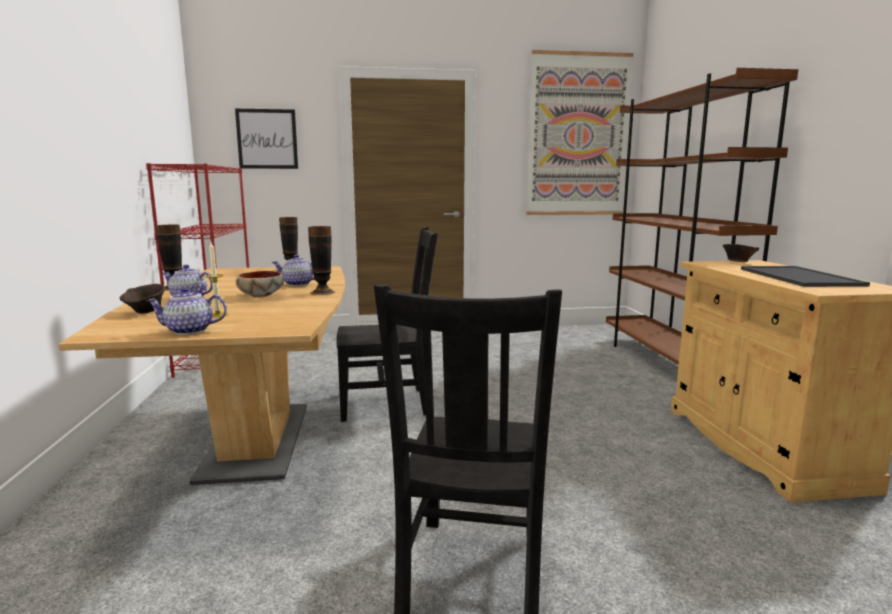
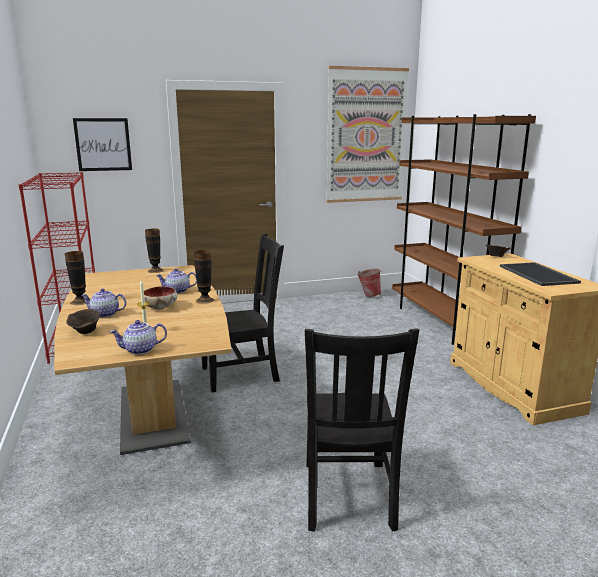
camera: 10 degrees left, 5 degrees up
(577, 331) = (368, 295): none -> bucket

